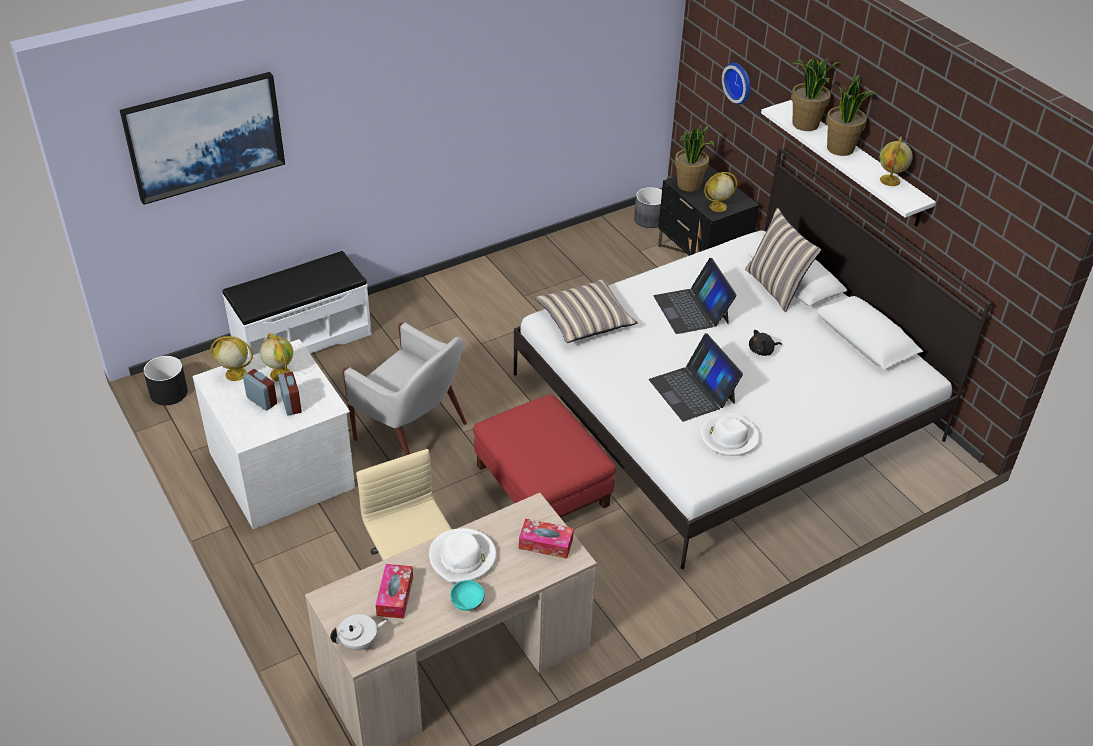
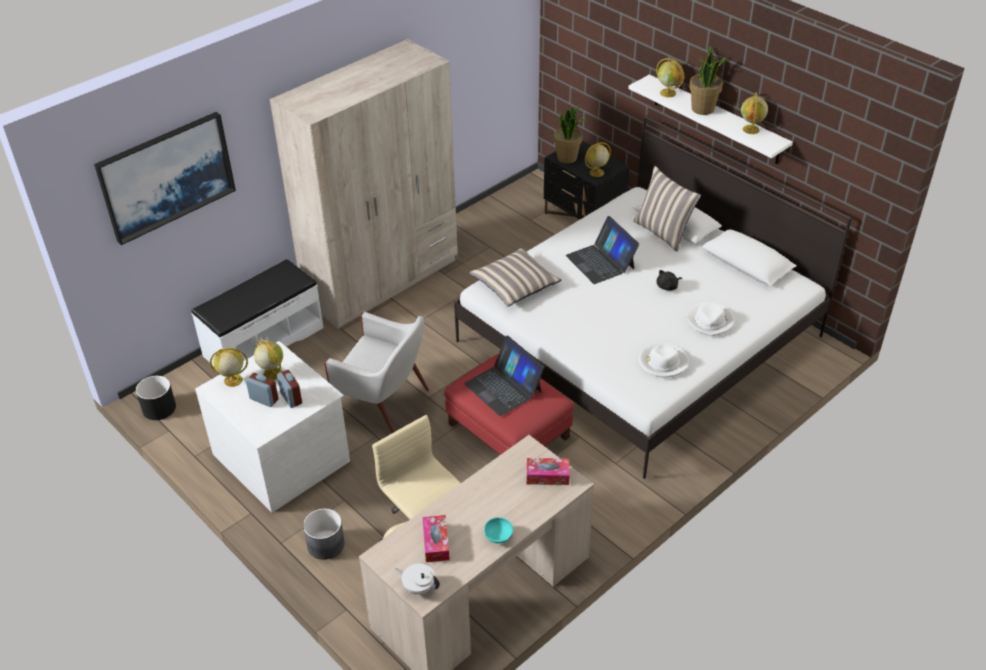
camera: 10 degrees left, 0 degrees up
(359, 642) = (419, 587): white teapot -> white teapot turned 120 degrees counterclockwise
(452, 292) = (382, 280): none -> beige wardrobe
(463, 558) = (482, 500): white hat -> white hat (710, 321)
(649, 219) = (530, 192): grey planter -> grey planter (326, 544)
(692, 391) = (622, 329): laptop -> laptop (503, 387)
(739, 82) = (599, 65): wall clock -> none
(805, 124) = (668, 93): potted plant -> globe

